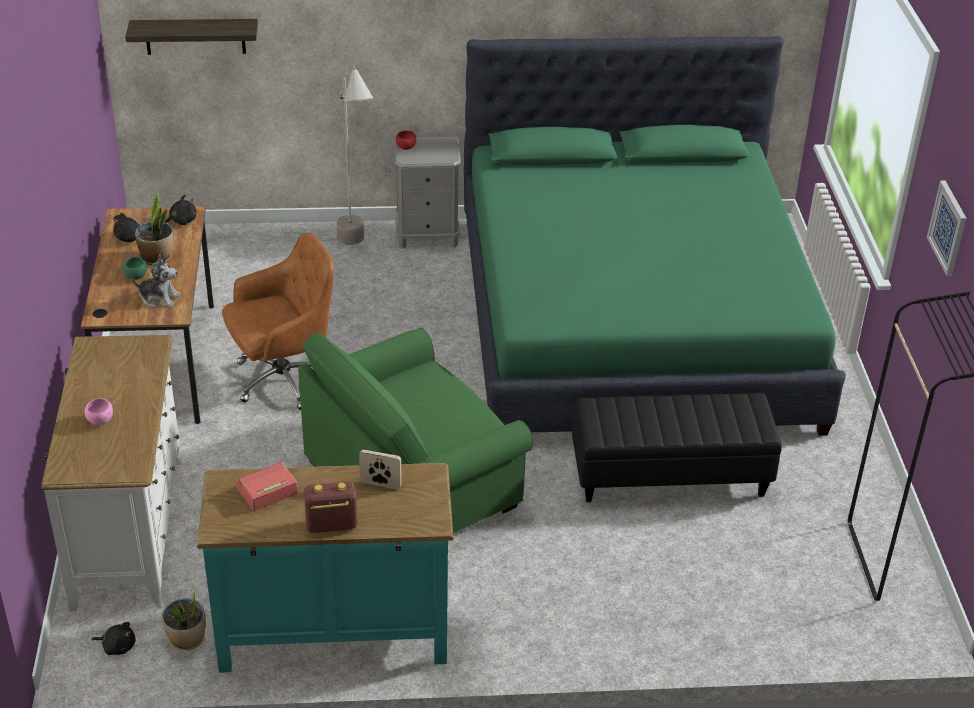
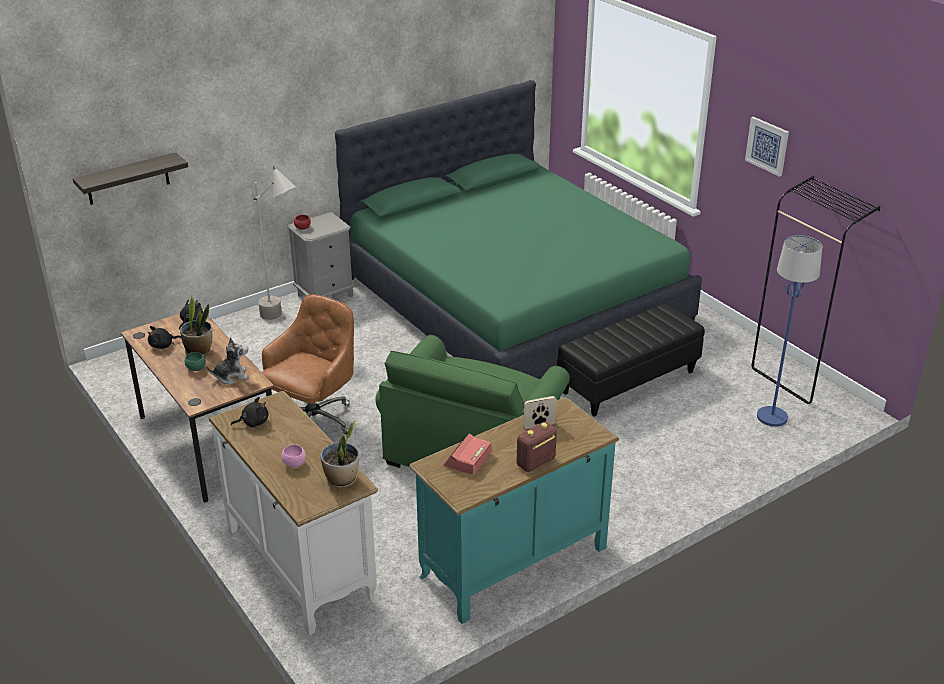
camera: 30 degrees left, 5 degrees down
(117, 646) = (370, 641): black plush toy -> black plush toy (253, 422)
(187, 639) = (417, 613): potted plant -> potted plant (342, 480)
(808, 597) = (772, 417): none -> blue floor lamp

